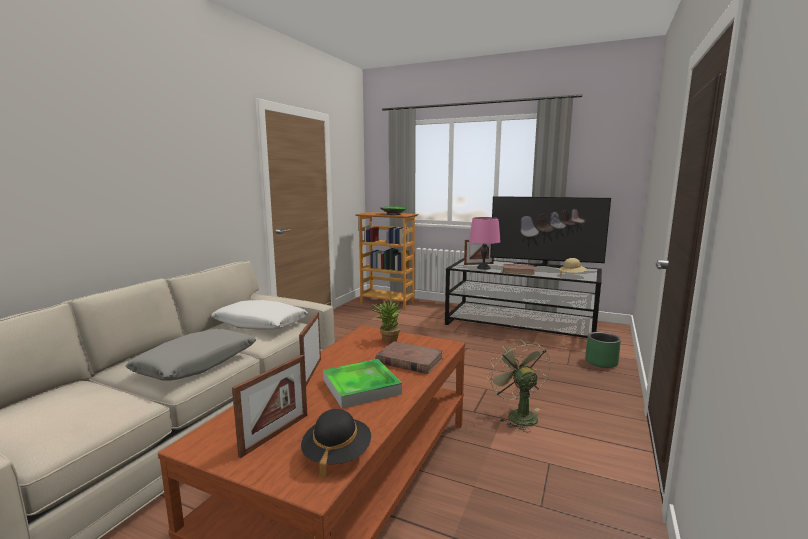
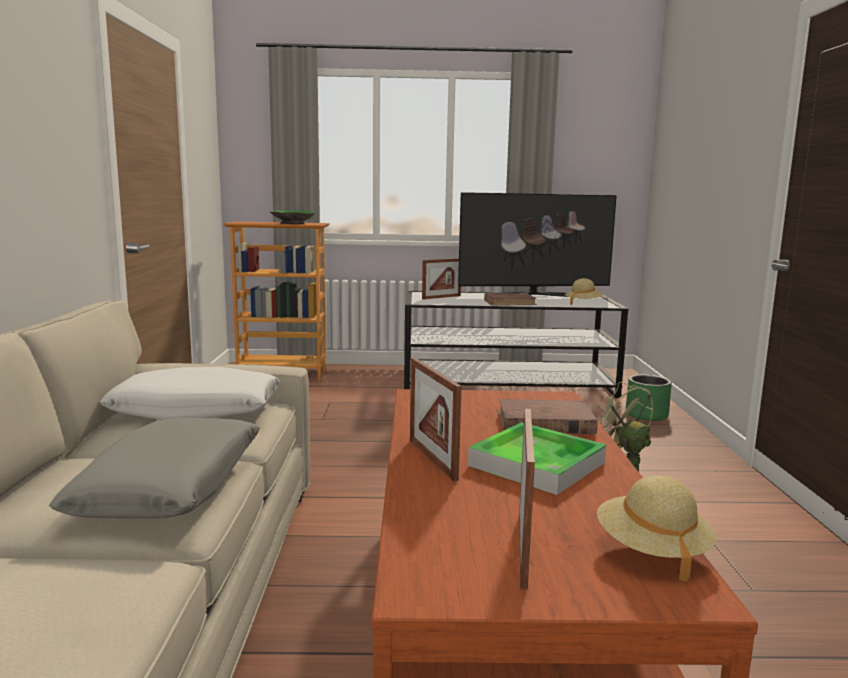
camera: 25 degrees left, 0 degrees up
(336, 455) = (652, 550): black hat -> beige hat
(387, 340) = (468, 402): potted plant -> none
(483, 268) = (457, 301): pink table lamp -> none

